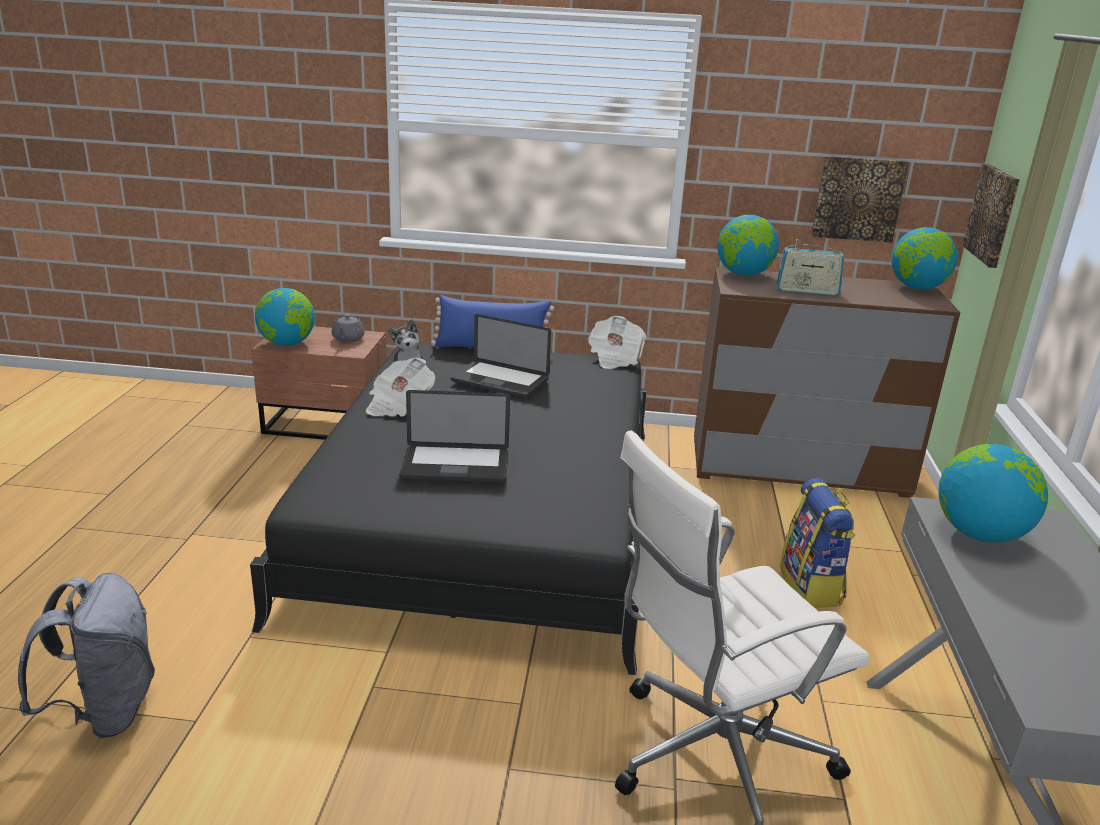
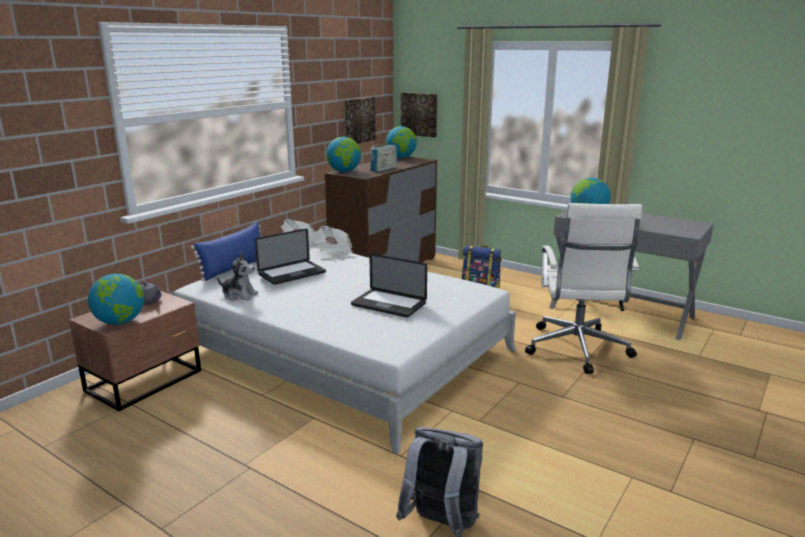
camera: 60 degrees left, 5 degrees down
(398, 405) = (287, 305): newspaper -> newspaper (333, 253)
(455, 466) = (388, 304): laptop -> laptop turned 90 degrees clockwise
(486, 515) = (343, 352): black bed -> white bed

